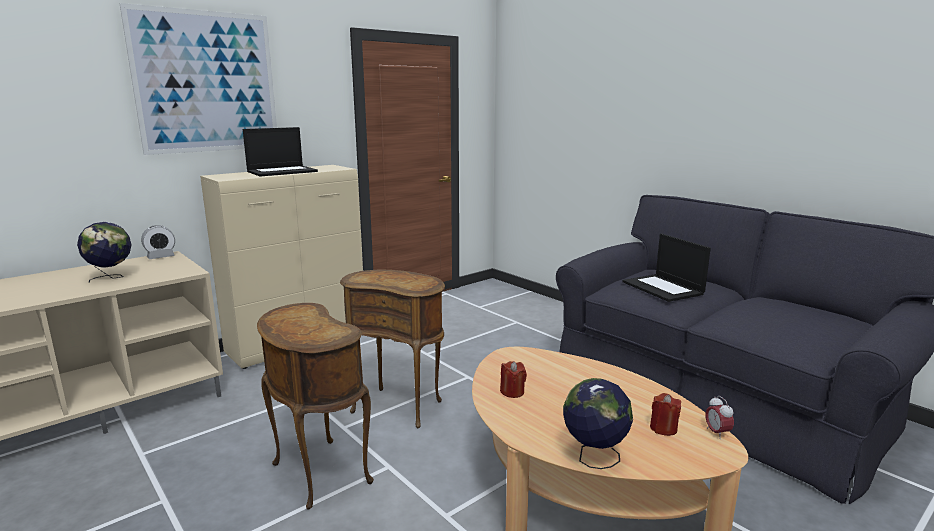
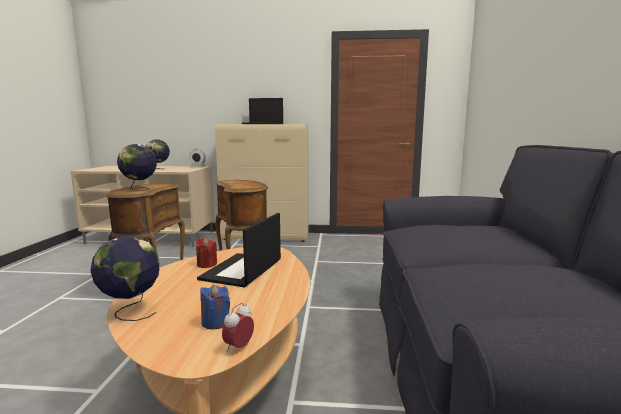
camera: 45 degrees right, 5 degrees down
(207, 82) = (235, 72): picture -> none
(317, 327) = (139, 189): none -> globe
(663, 288) = (452, 234): laptop -> laptop (242, 270)
(663, 428) = (215, 322): red candle -> blue candle

